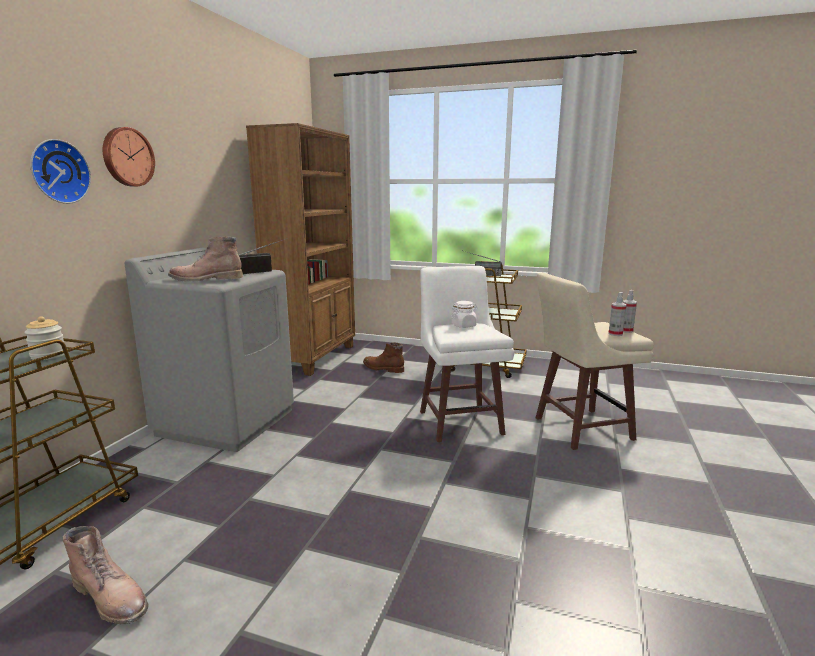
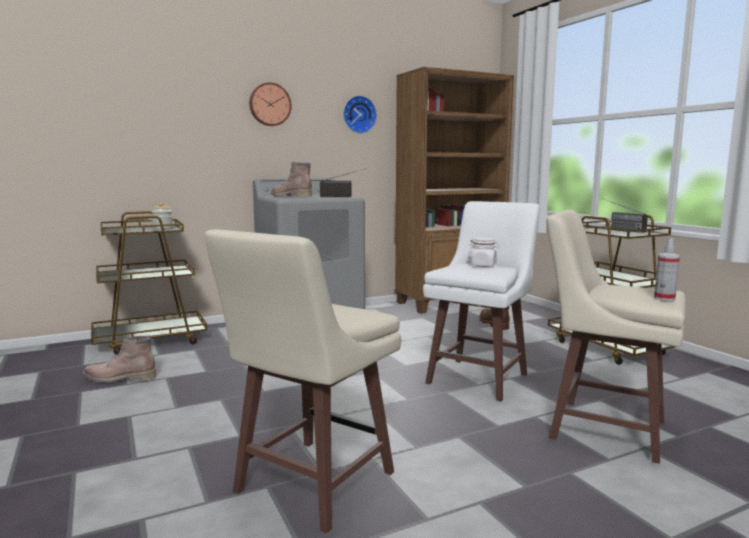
camera: 45 degrees right, 5 degrees down
(58, 171) = (213, 115): wall clock -> wall clock (358, 114)
(112, 597) = (119, 378): brown boot -> brown boot turned 105 degrees clockwise
(534, 574) = (311, 484): none -> beige stool
(615, 334) = (634, 297): spray bottle -> none

